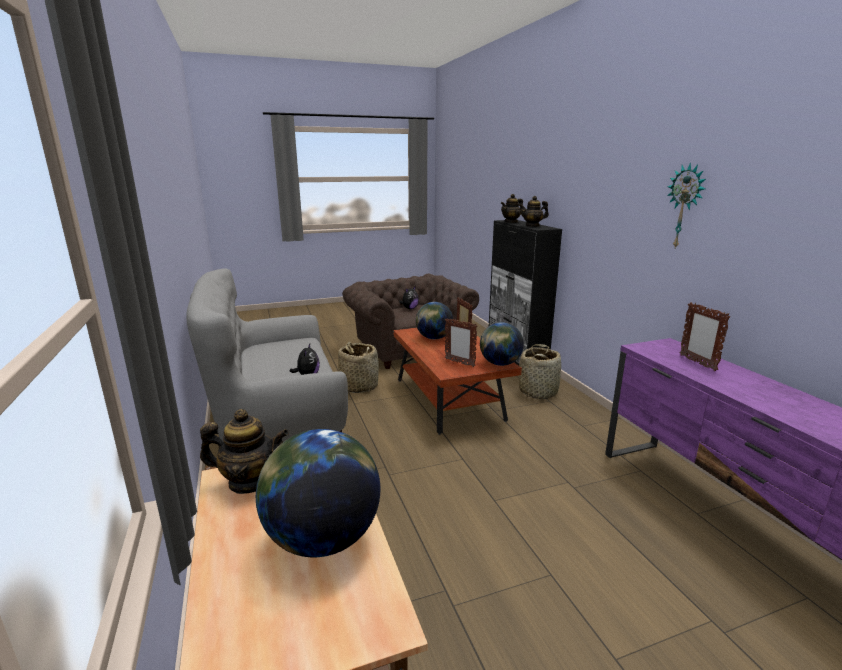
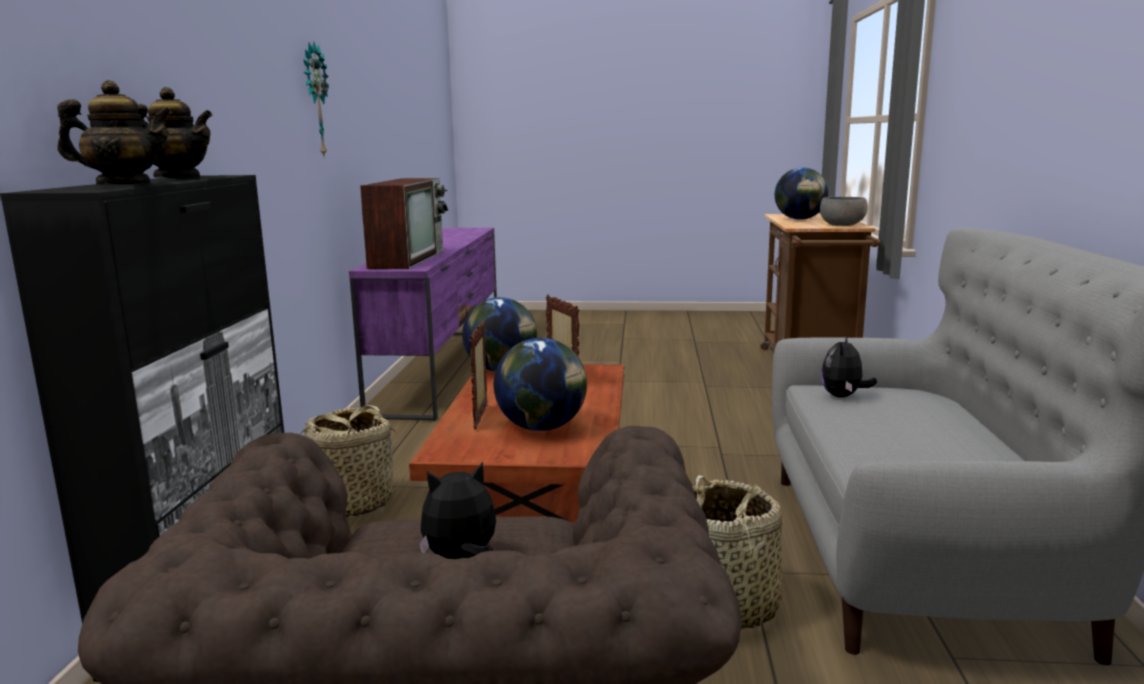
camera: 155 degrees left, 5 degrees down
(250, 482) = (842, 225): teapot -> grey bowl
(697, 363) = (407, 259): picture frame -> television

